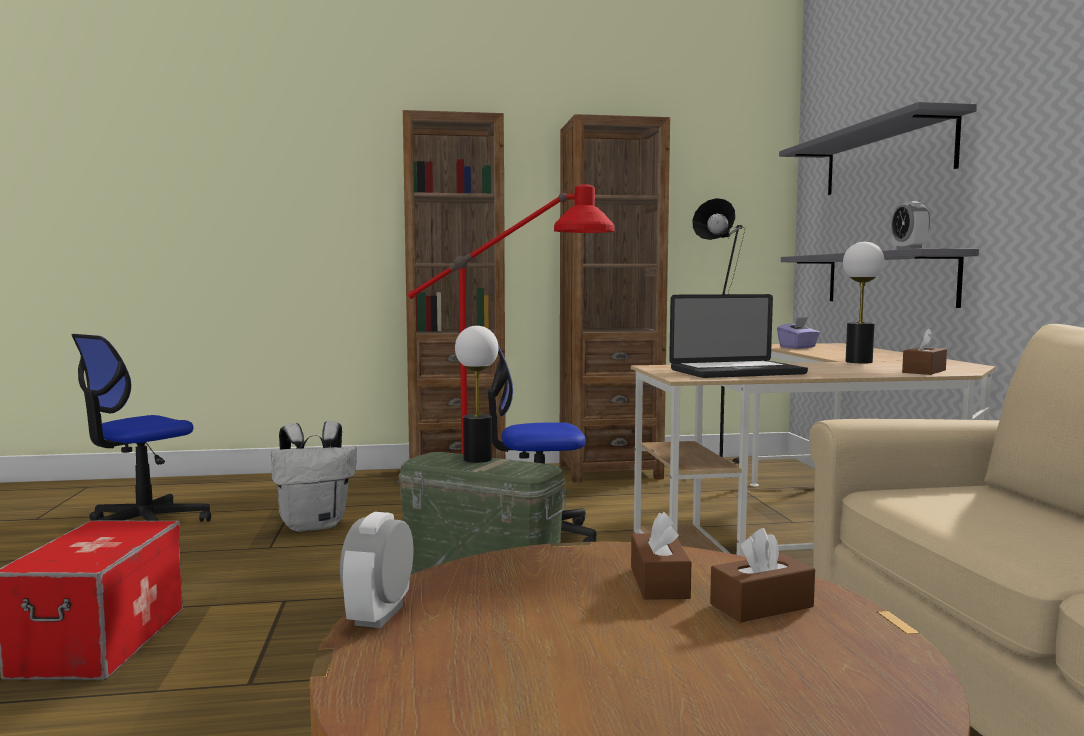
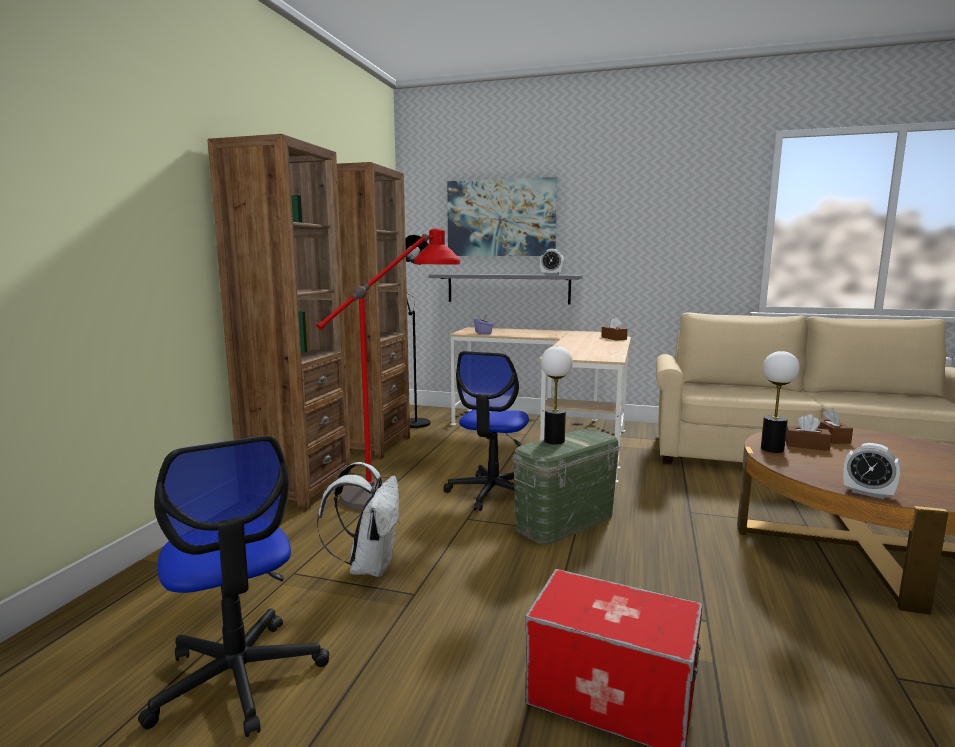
camera: 65 degrees left, 5 degrees up
(737, 372) = (594, 352): laptop -> none
(859, 362) = (567, 337): table lamp -> table lamp (772, 449)
(886, 157) = (501, 218): grey shelf -> picture

